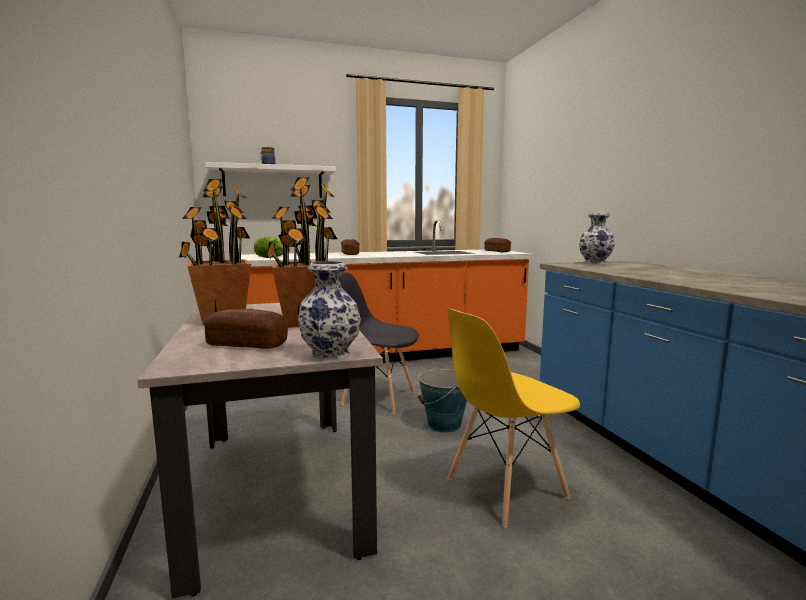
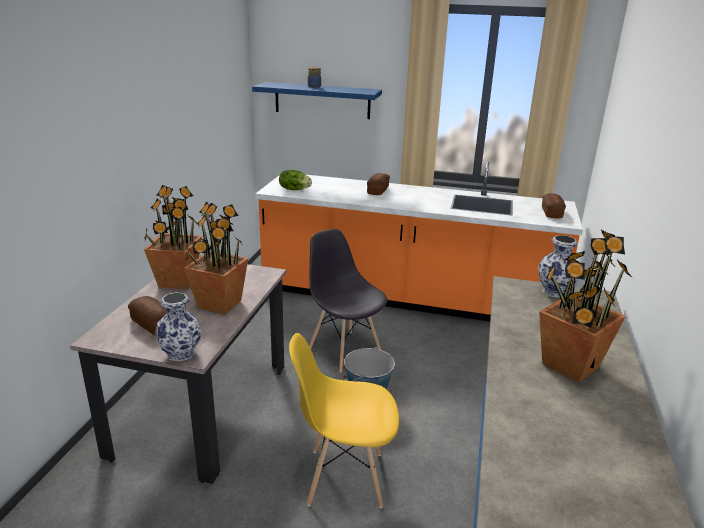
camera: 30 degrees right, 15 degrees up
(273, 182) = (322, 100): white shelf -> blue shelf
(700, 276) = (569, 365): none -> potted plant

